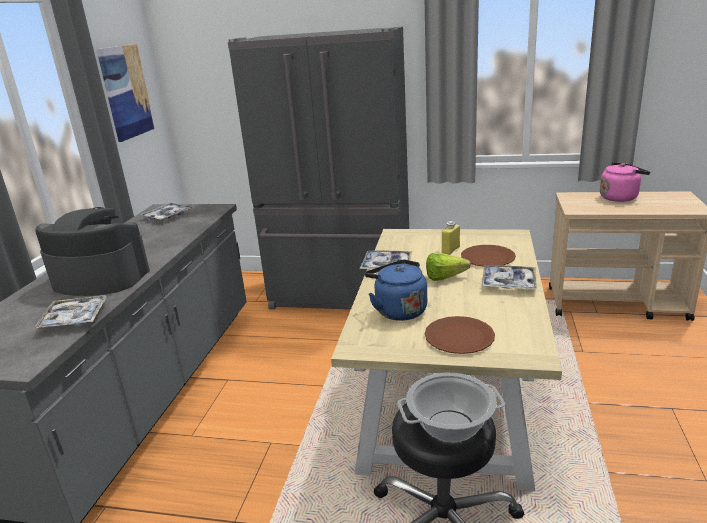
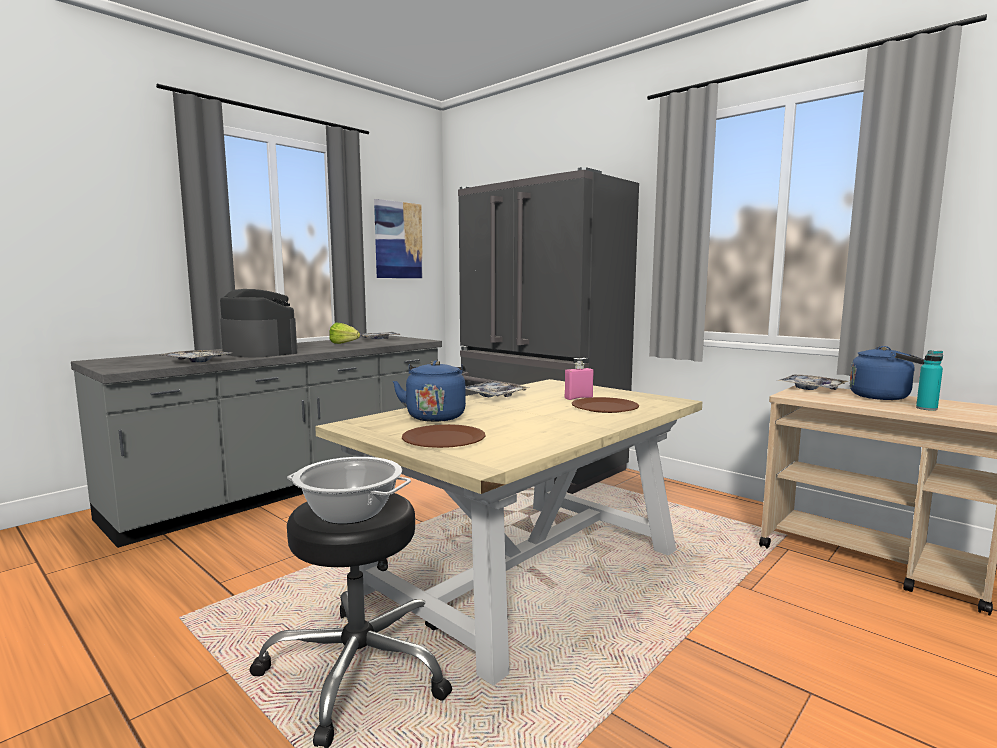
camera: 30 degrees right, 15 degrees down
(448, 278) = (531, 410): lettuce -> lettuce (346, 344)
(450, 250) = (578, 398): yellow bottle -> pink bottle
(508, 283) = (582, 423): tray -> tray (811, 388)
(620, 197) = (883, 397): pink kettle -> blue kettle
(656, 205) = (926, 408): none -> turquoise bottle

